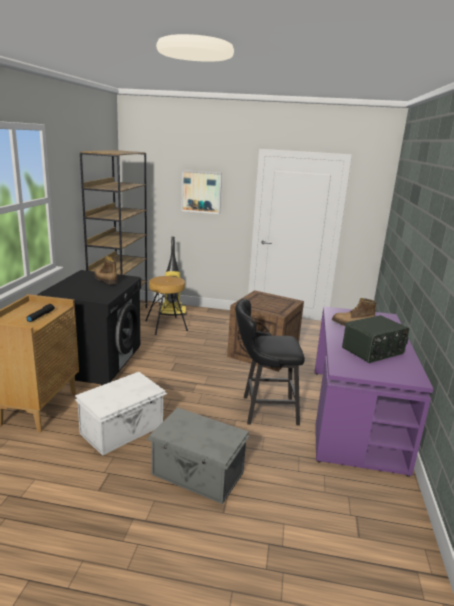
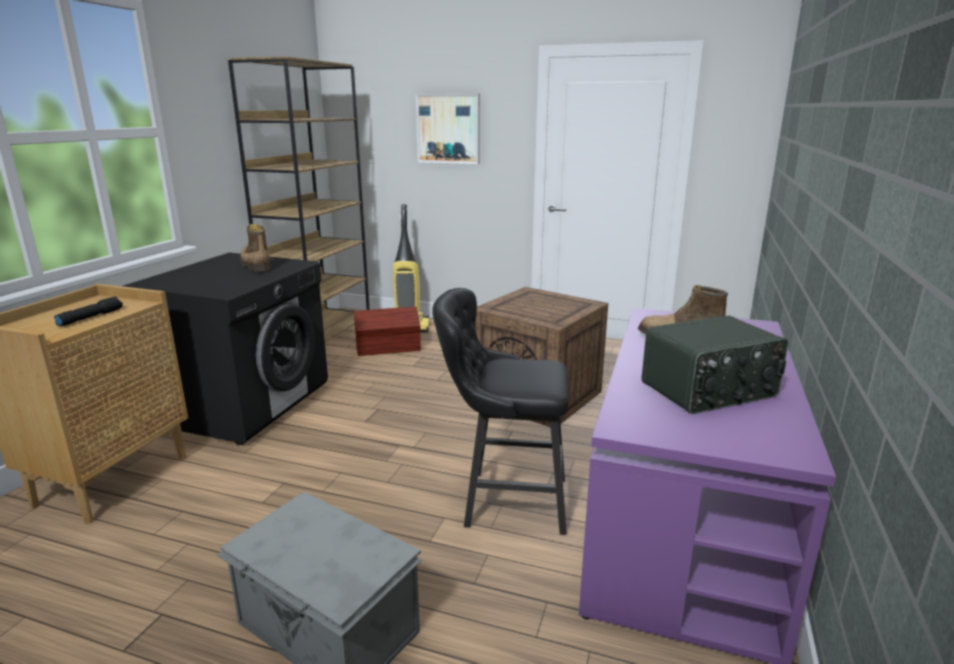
camera: 10 degrees right, 0 degrees up
(123, 430) = (231, 527): white storage box -> none
(166, 325) = (389, 348): brown stool -> brown storage box

